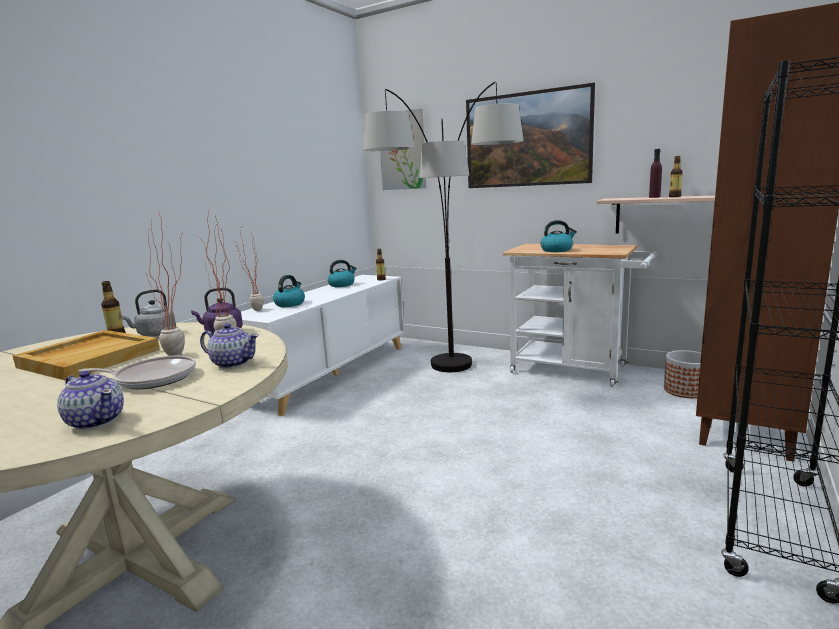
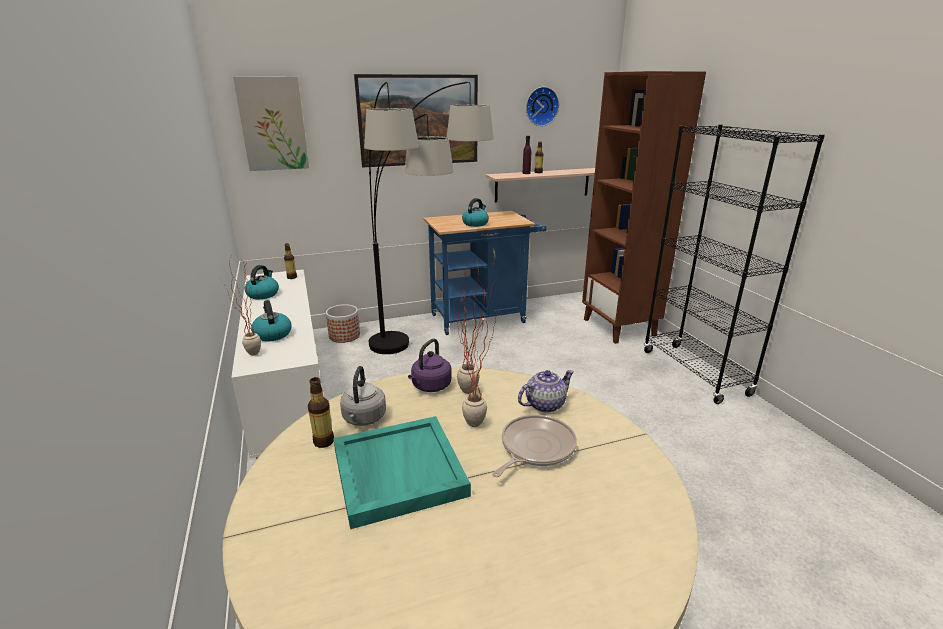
camera: 50 degrees left, 10 degrees up
(90, 358) = (397, 471): beige tray -> turquoise tray
(96, 421) = (624, 493): teapot -> none
(576, 370) = (483, 317): white cart -> blue cart
(685, 390) = (560, 311): planter -> planter (344, 336)
(687, 111) = (541, 106): none -> wall clock

